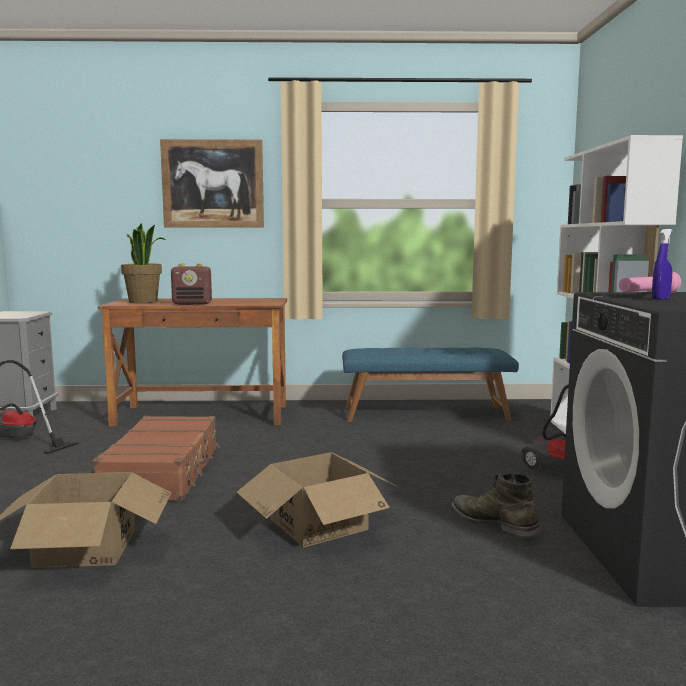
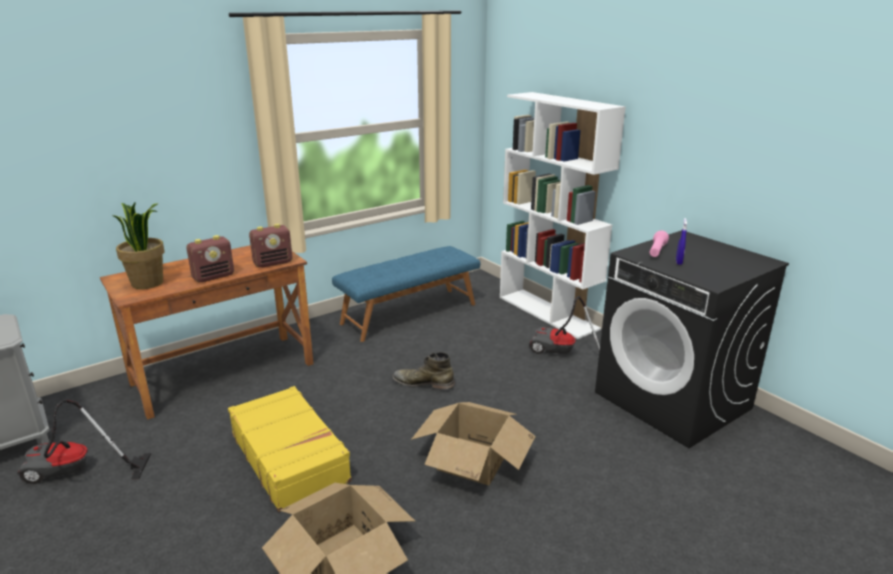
camera: 35 degrees left, 15 degrees up
(164, 472) = (290, 457): brown suitcase -> yellow suitcase
(213, 184) = (174, 131): picture -> none
(253, 303) = (273, 263): none -> radio
(493, 522) = (567, 413): green boot -> green boot (423, 383)

